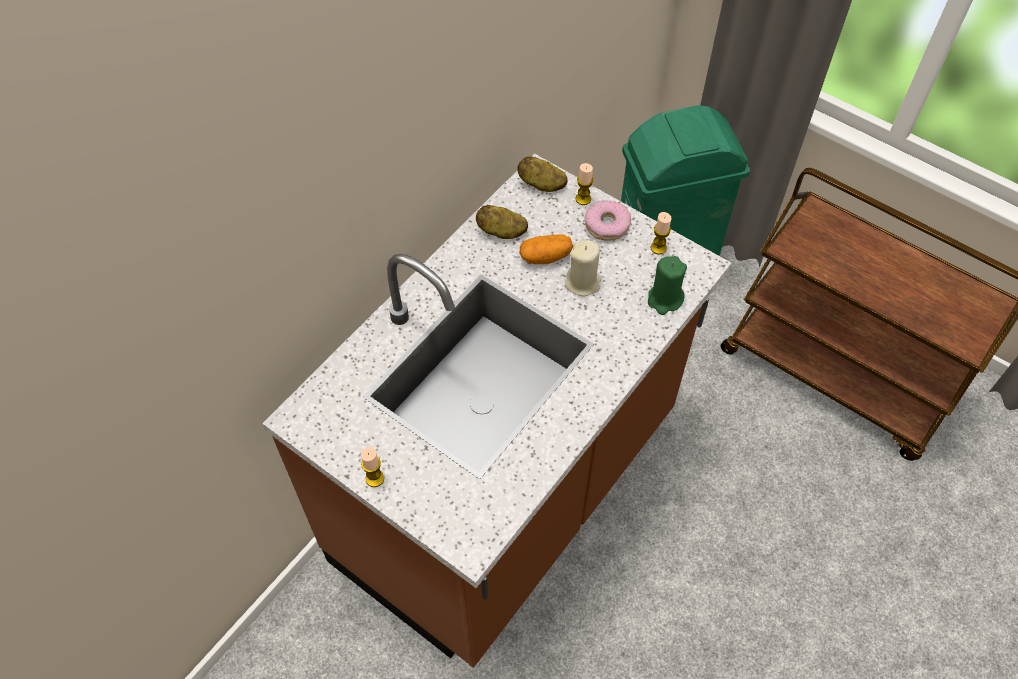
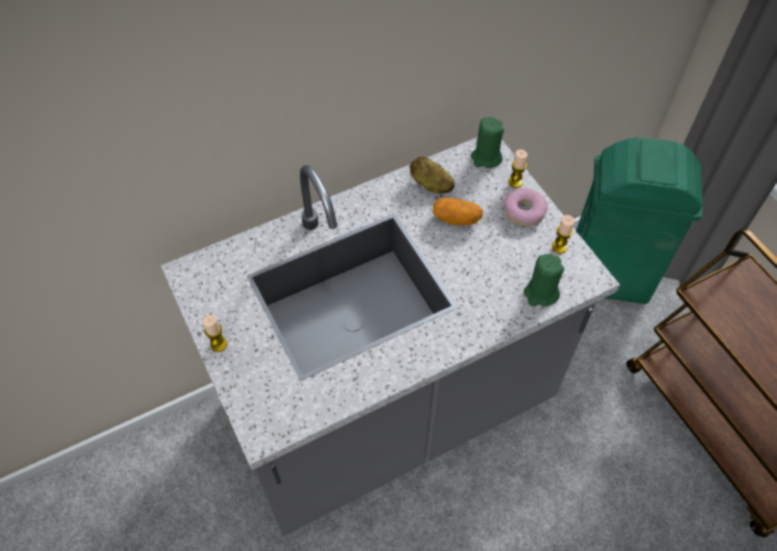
camera: 25 degrees right, 0 degrees up
(509, 491) = (388, 409): brown counter -> grey counter
(541, 184) = (486, 158): potato -> green candle
(583, 283) = (476, 252): beige candle -> none

